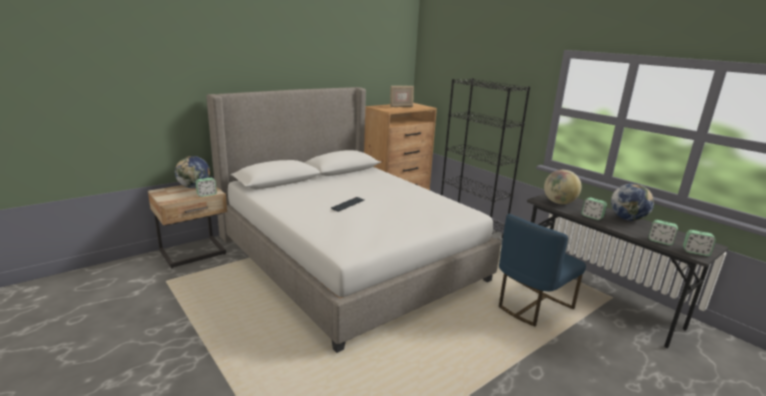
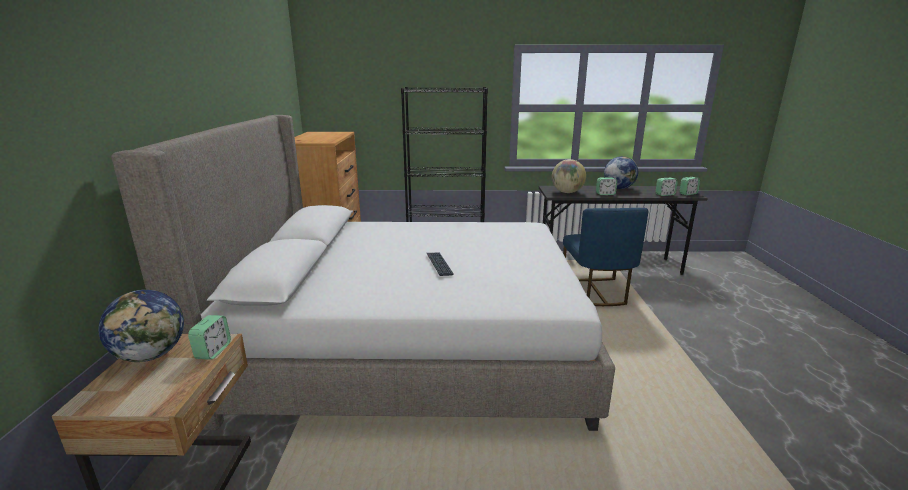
camera: 50 degrees left, 0 degrees up
(401, 107) = (319, 136): picture frame -> none

